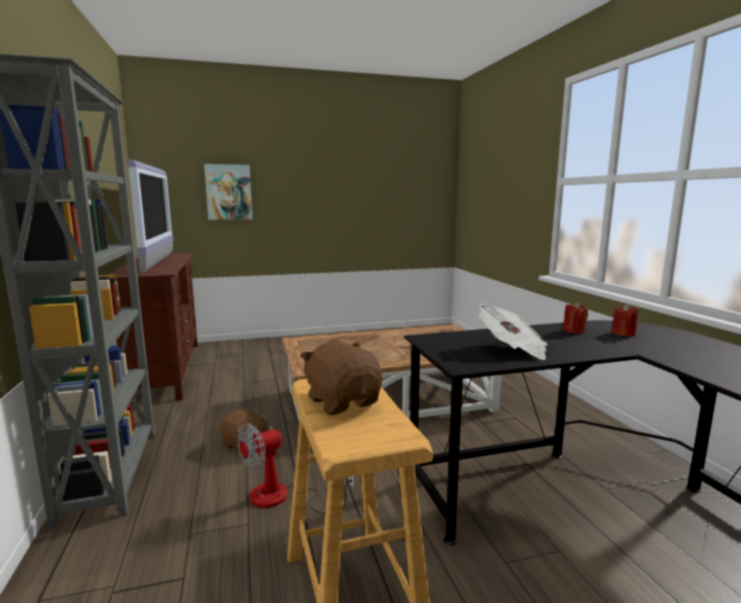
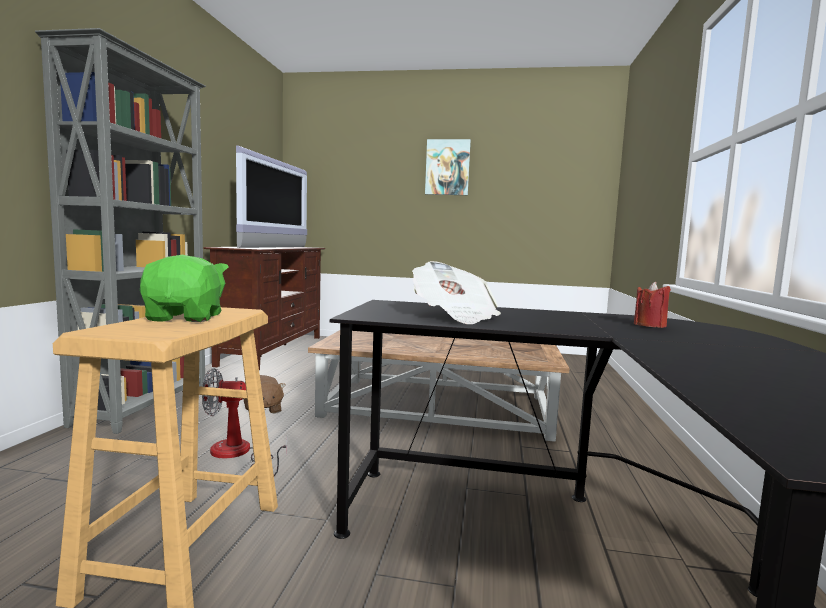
camera: 25 degrees right, 5 degrees down
(229, 192) = (362, 192): picture -> picture (447, 167)
(343, 401) = (186, 318): brown plush toy -> green plush toy
(573, 331) = (582, 317): red candle -> none

